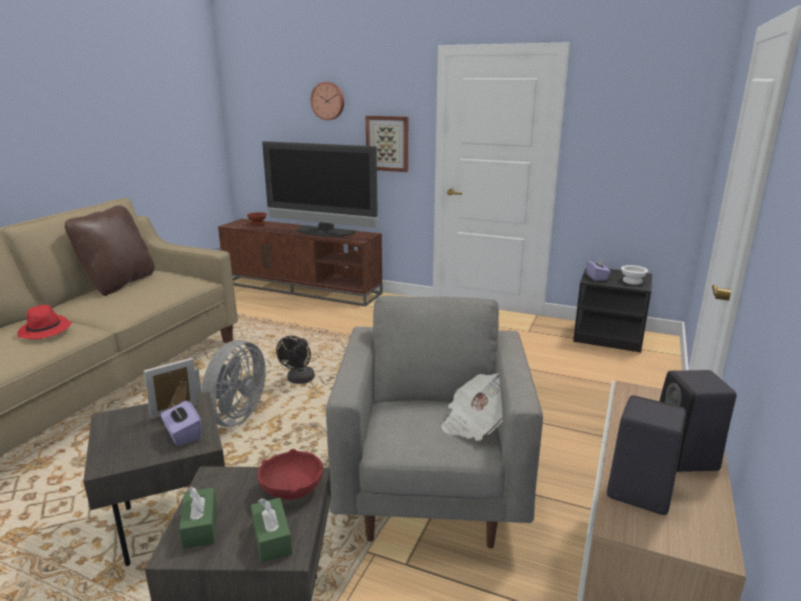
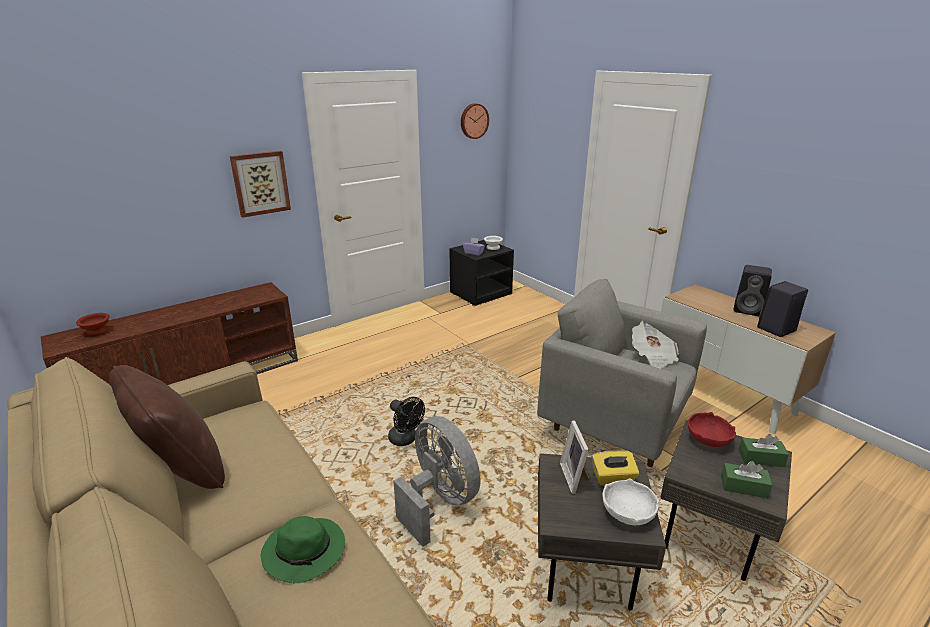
camera: 60 degrees left, 5 degrees up
(46, 331) = (306, 552): red hat -> green hat
(129, 451) = (628, 513): none -> white bowl
(182, 435) = (613, 478): purple tissue box -> yellow tissue box
(323, 232) = (212, 304): television -> none
(328, 101) = (169, 145): wall clock -> wall clock (473, 121)

